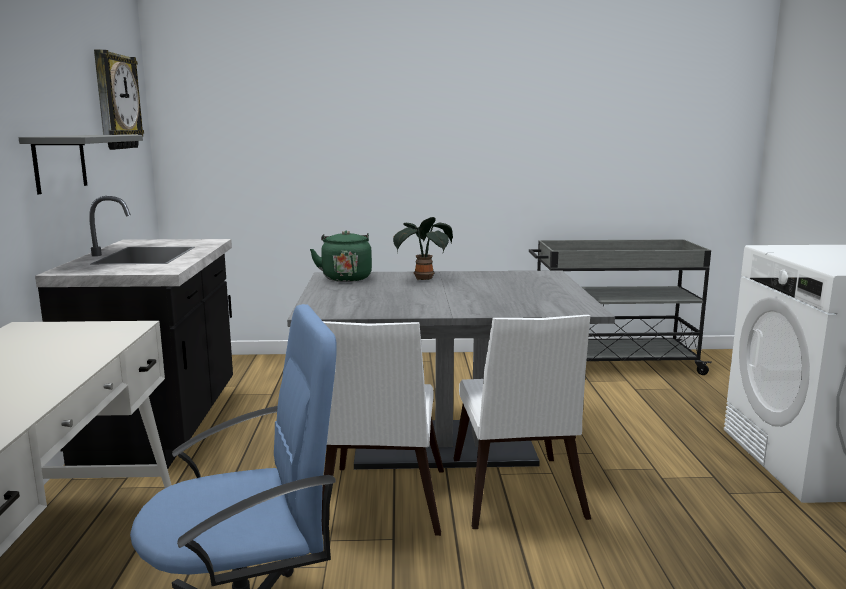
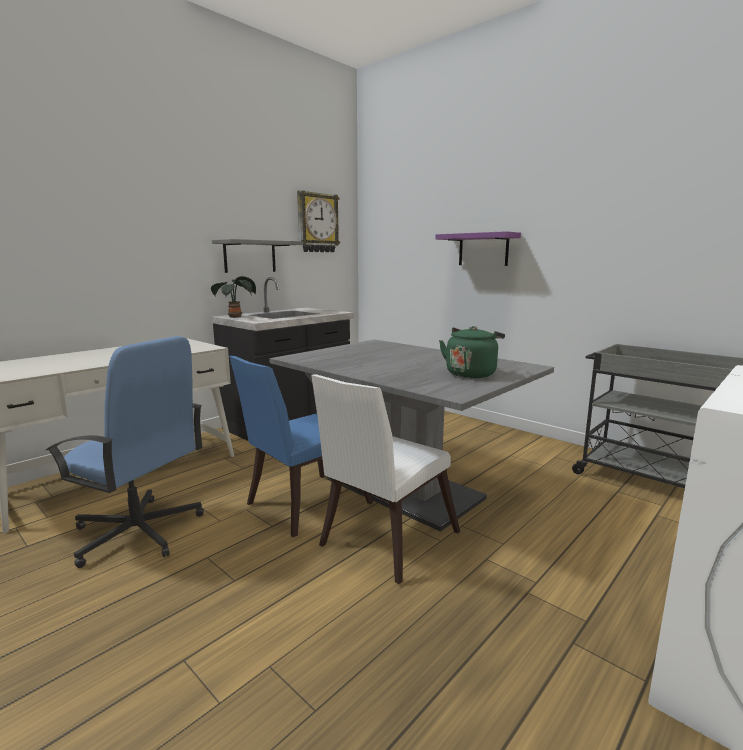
camera: 45 degrees right, 0 degrees up
(346, 277) = (378, 344): green kettle -> green kettle (471, 373)
(373, 144) = (483, 249): none -> purple shelf
(381, 506) = (301, 505): white chair -> blue chair
(423, 278) = (422, 353): potted plant -> potted plant (236, 317)

